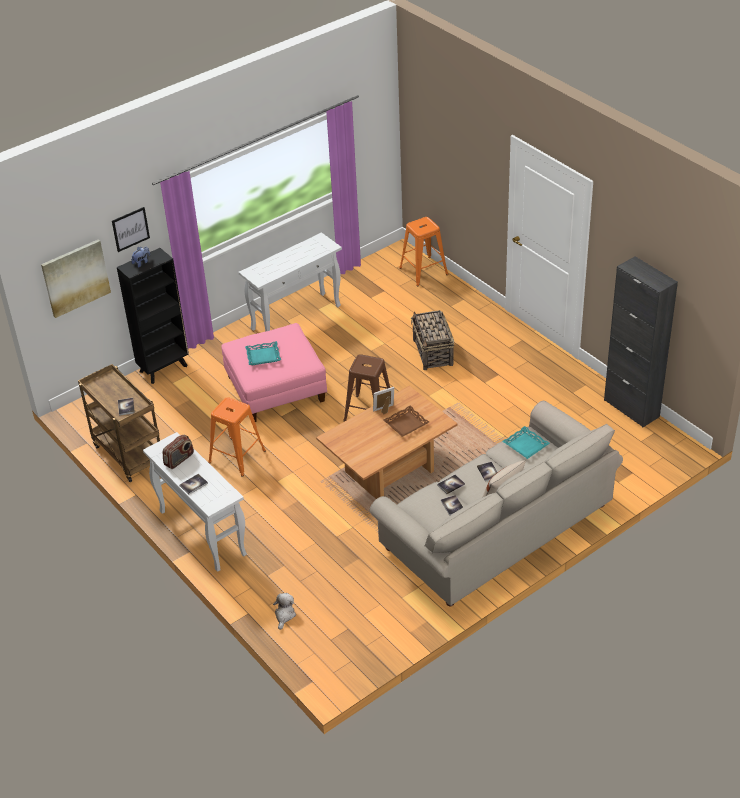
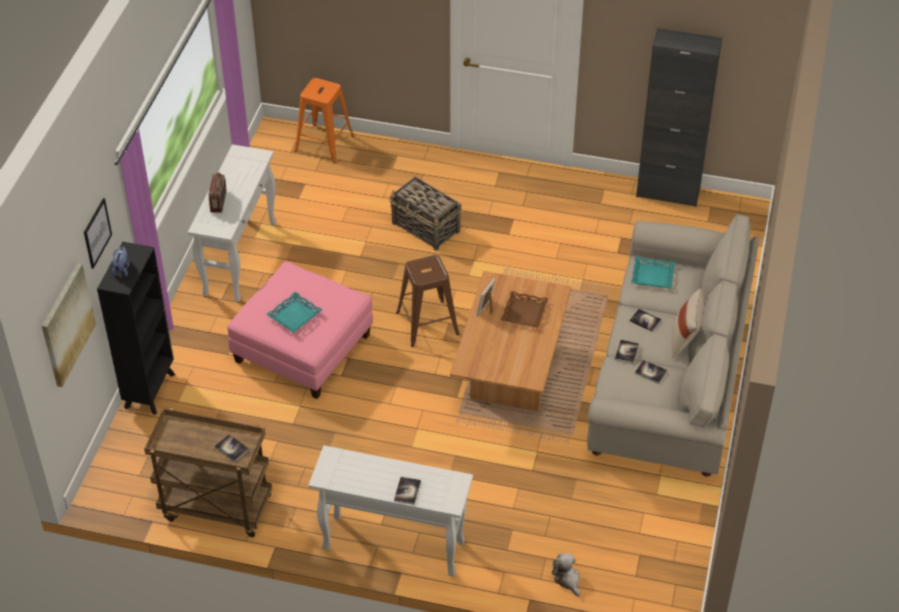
camera: 40 degrees left, 5 degrees up
(179, 460) = (361, 473): radio -> radio (219, 202)
(236, 456) = (340, 444): orange stool -> none

